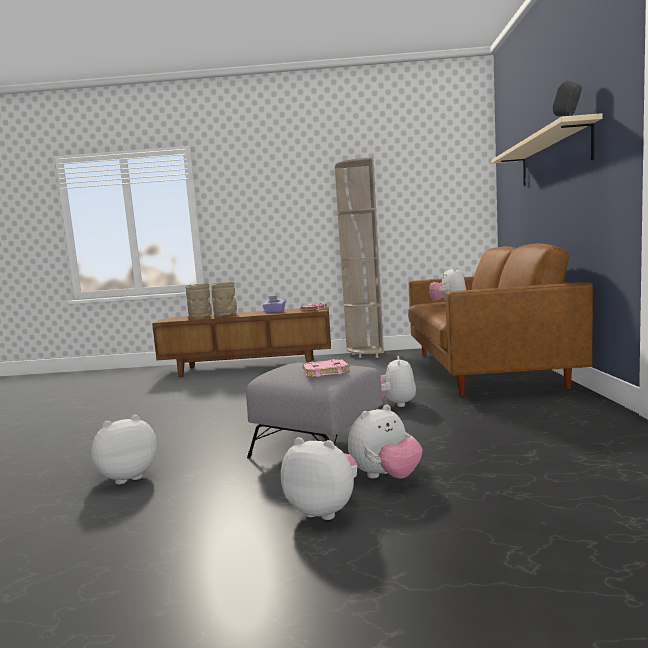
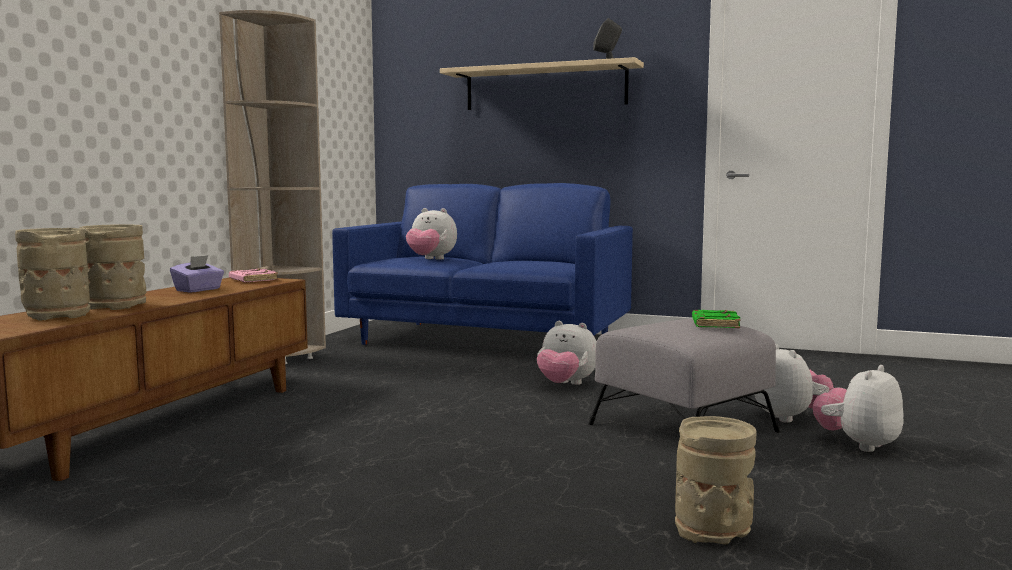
camera: 70 degrees left, 0 degrees up
(127, 476) = (714, 531): plush toy -> beige vase
(326, 371) = (714, 324): pink book -> green book
(482, 369) = (485, 341): brown sofa -> blue sofa

